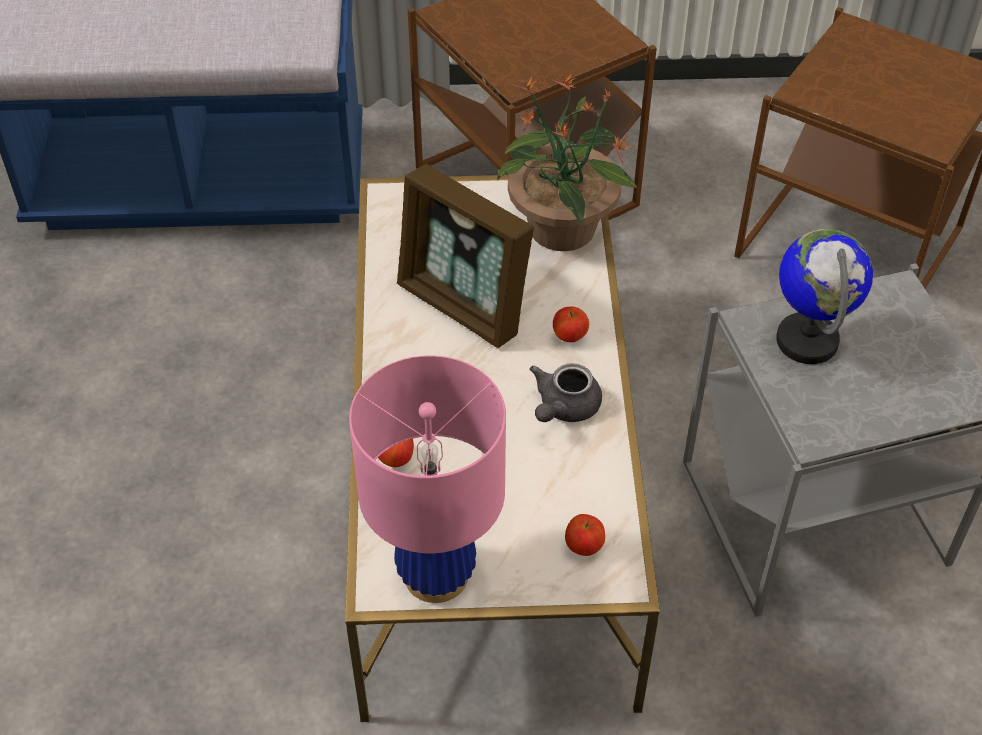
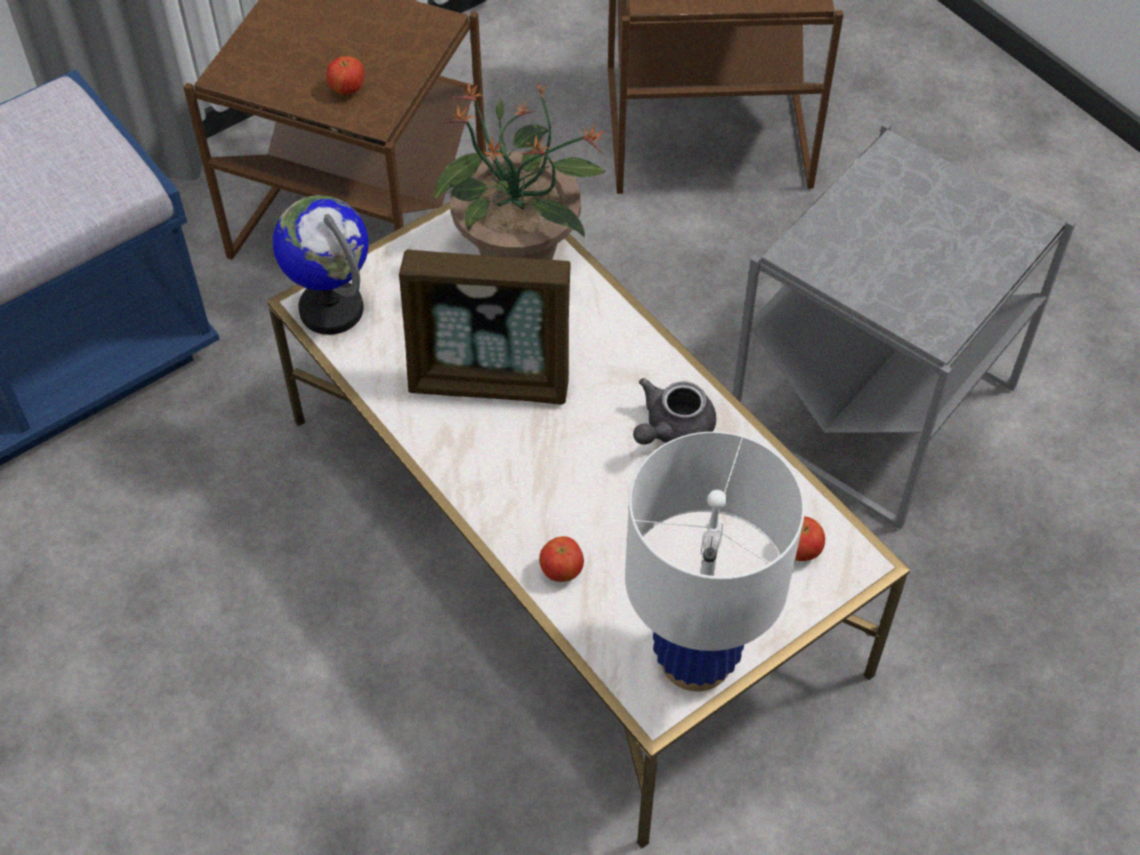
camera: 35 degrees left, 5 degrees up
(435, 575) = (695, 659): pink table lamp -> white table lamp
(563, 408) = (671, 429): grey teapot -> grey teapot turned 45 degrees clockwise
(570, 336) = (618, 355): apple -> apple (348, 90)
(807, 340) = (858, 244): globe -> globe (331, 309)

